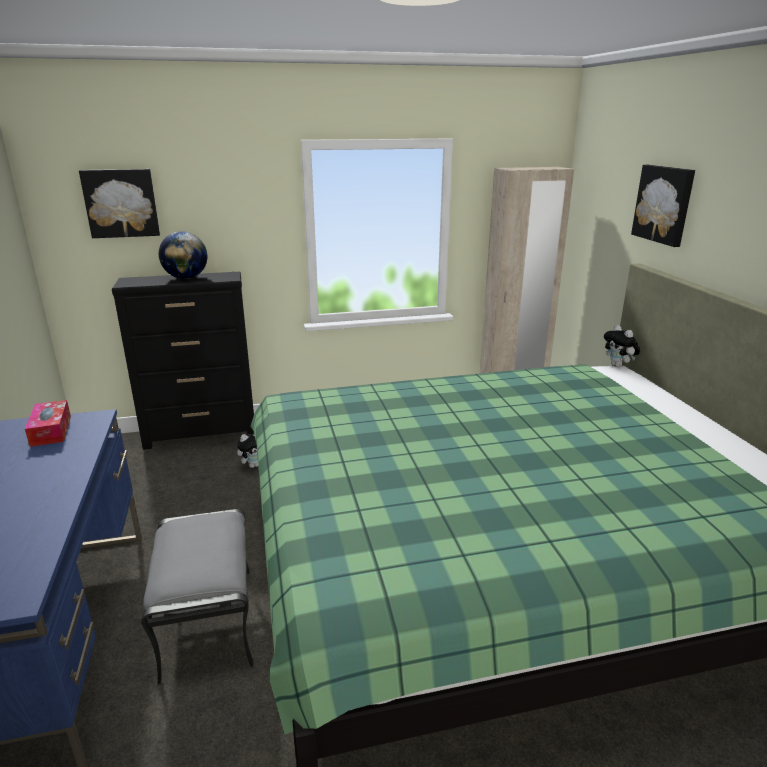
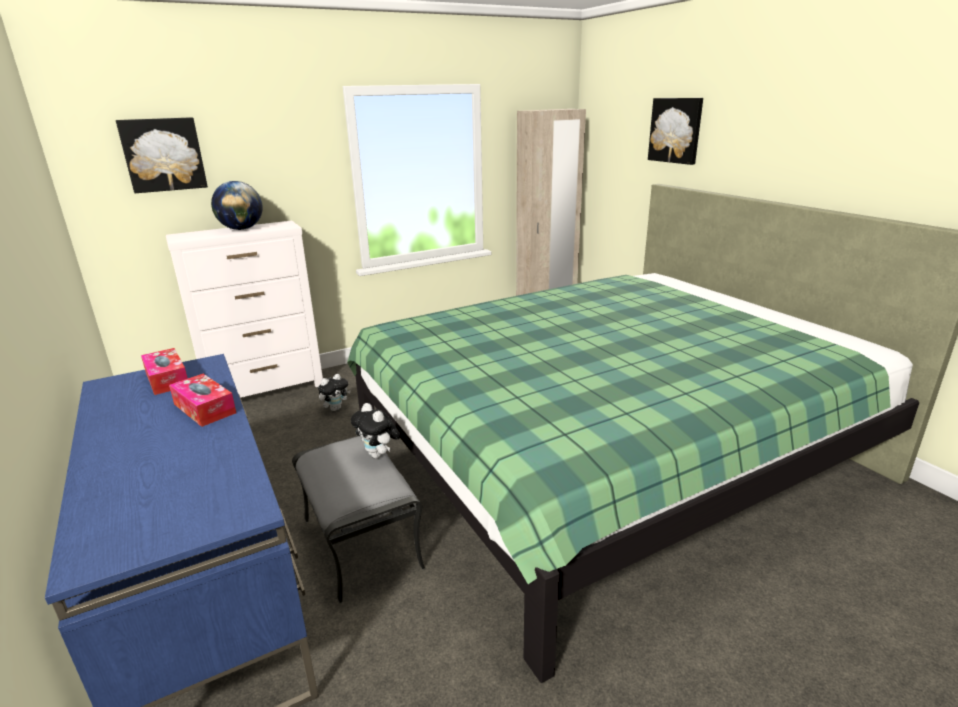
camera: 15 degrees left, 0 degrees up
(58, 470) = (204, 408): none -> tissue box
(202, 434) = (266, 391): black dresser -> white dresser
(618, 366) = (651, 273): plush toy -> plush toy (379, 455)

